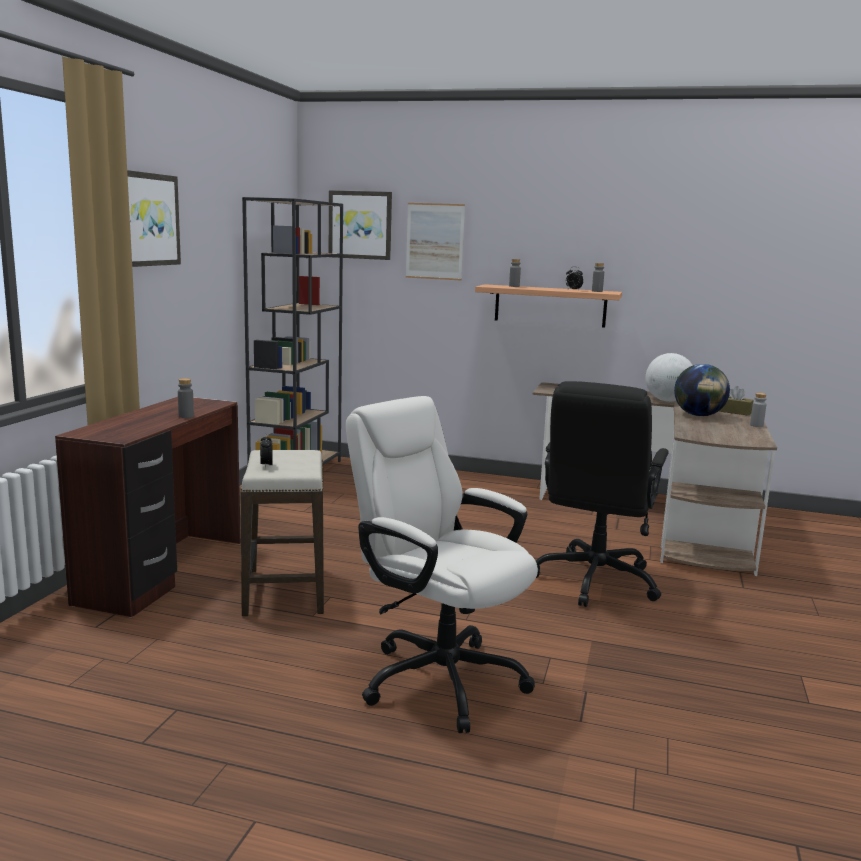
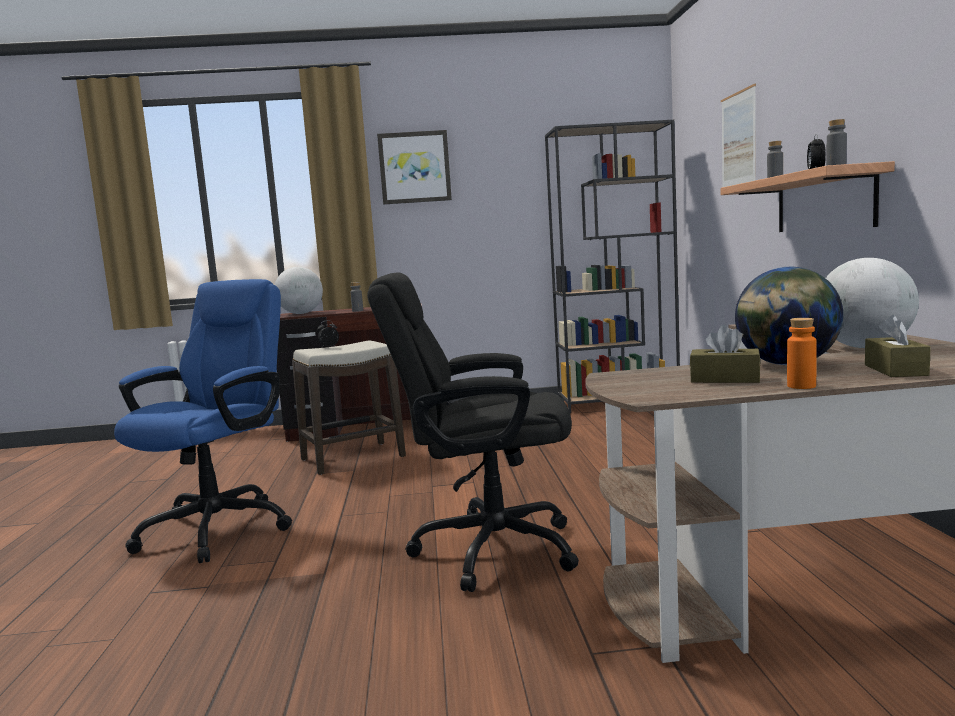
camera: 70 degrees right, 5 degrees down
(114, 431) = (301, 313): none -> globe
(360, 225) = (698, 138): picture -> none
(436, 679) = (220, 528): white office chair -> blue office chair
(726, 428) = (725, 379): none -> brown tissue box
(756, 425) = (801, 386): grey bottle -> orange bottle

